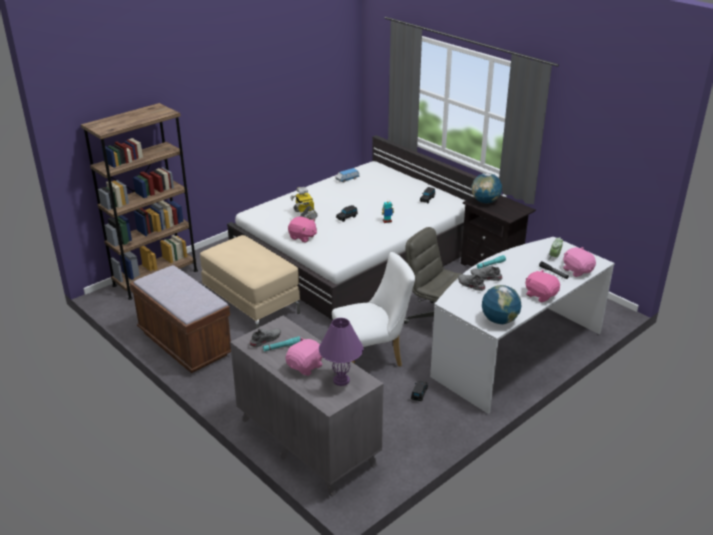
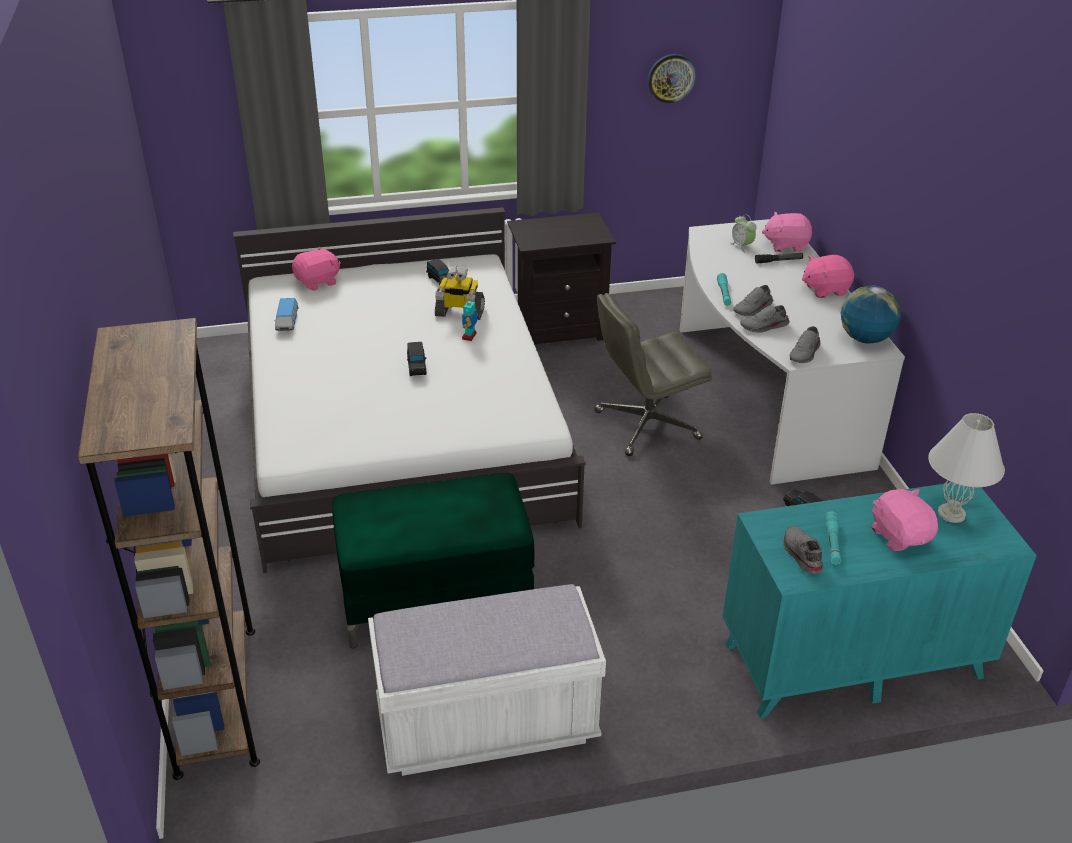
camera: 60 degrees left, 5 degrees up
(185, 343) = (487, 724): brown bench -> white bench
(252, 304) = (437, 595): beige ottoman -> green ottoman
(302, 237) = (433, 430): pink plush toy -> pink plush toy (318, 282)
(304, 214) = (360, 402): toy robot -> toy robot (459, 312)
(307, 442) = (851, 660): grey dresser -> turquoise dresser
(341, 380) = (950, 514): purple table lamp -> white table lamp
(373, 357) = (690, 518): white chair -> none
(457, 304) = (805, 353): none -> grey shoe
(485, 201) = (539, 235): globe -> none
(599, 145) = (671, 78): none -> wall clock

